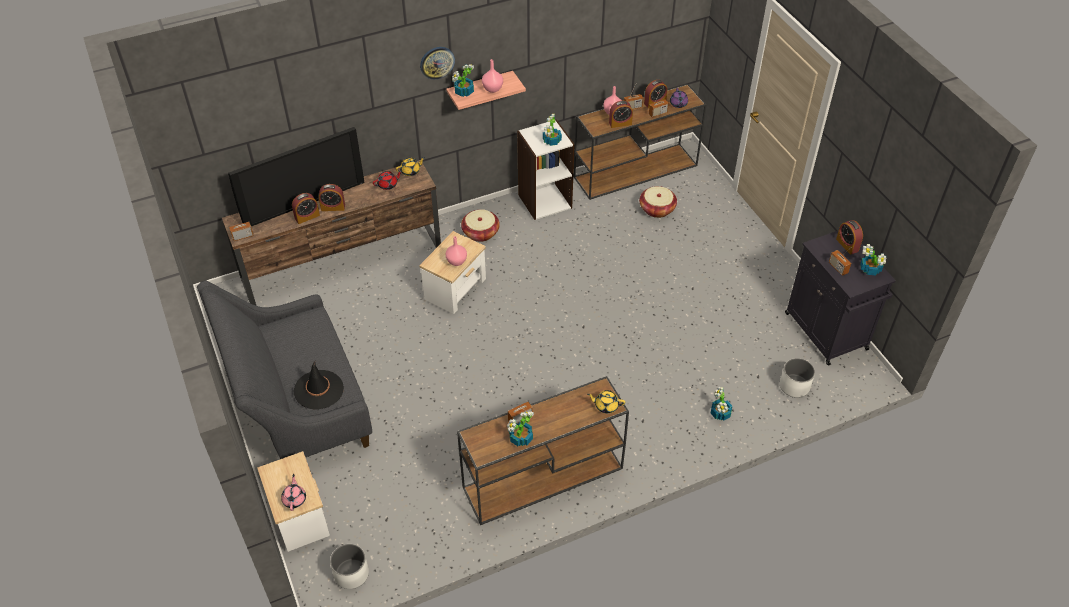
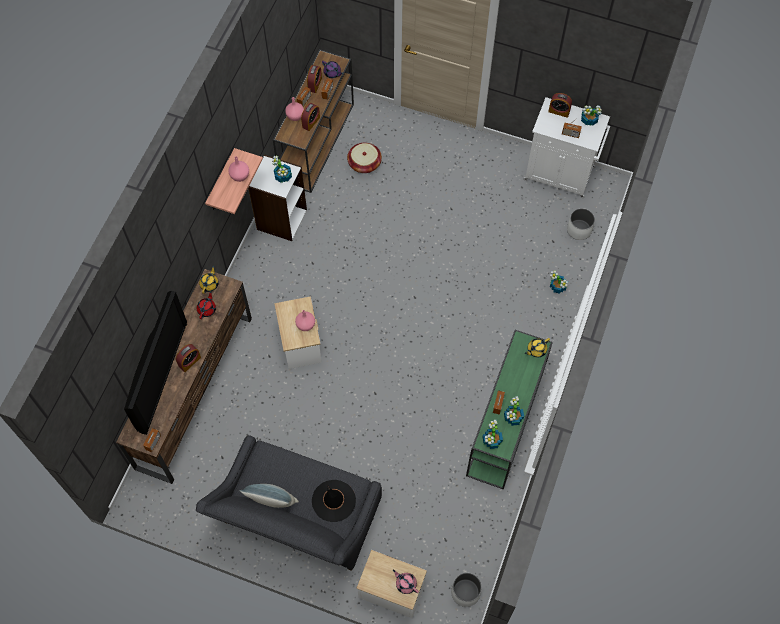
camera: 45 degrees left, 15 degrees up
(277, 352) = (272, 501): none -> pillow
(307, 217) = (180, 385): alarm clock -> none
(437, 62) = (197, 190): wall clock -> none
(463, 92) = (222, 196): potted plant -> potted plant (491, 440)
(480, 233) = (266, 283): basket -> none
(541, 479) = (504, 426): brown console table -> green console table
(827, 332) = (560, 174): black cabinet -> white cabinet

